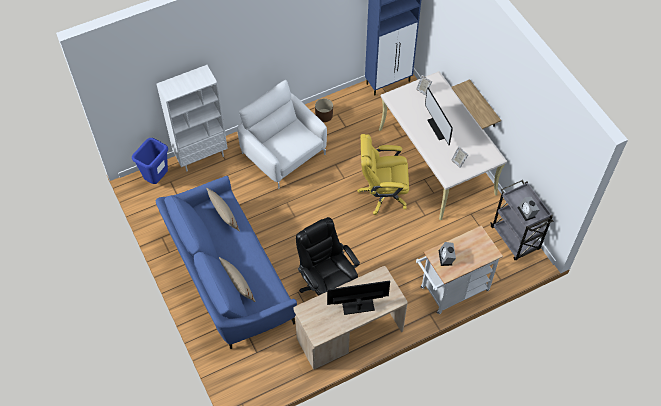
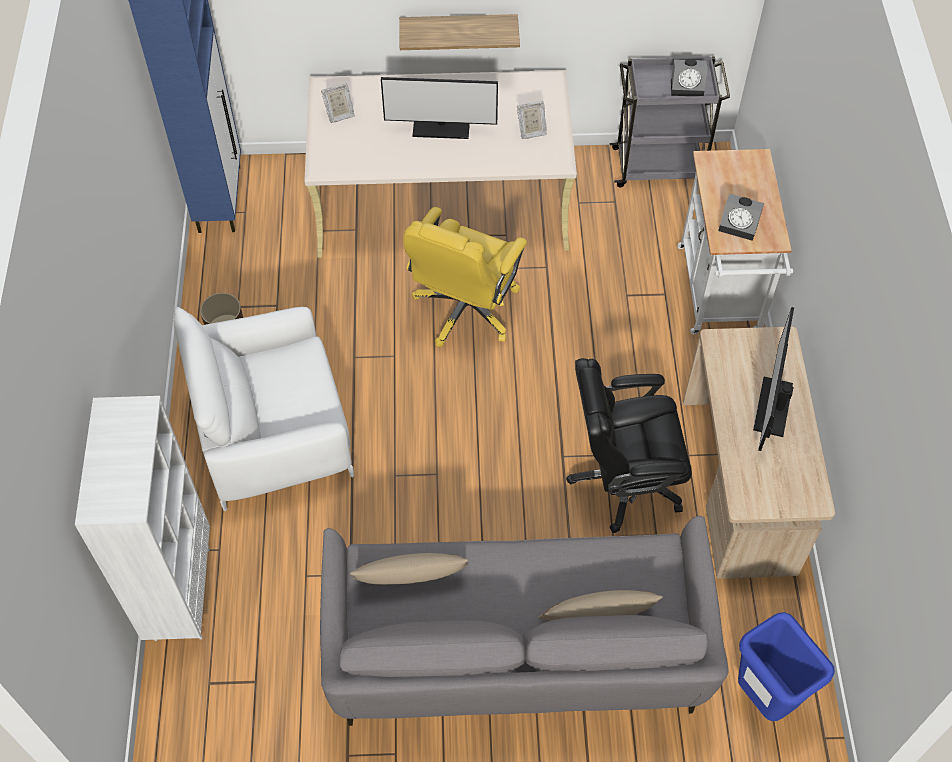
camera: 65 degrees left, 0 degrees up
(157, 178) = (183, 709): blue trash can -> blue trash can (763, 697)
(228, 276) = (516, 652): blue sofa -> grey sofa

